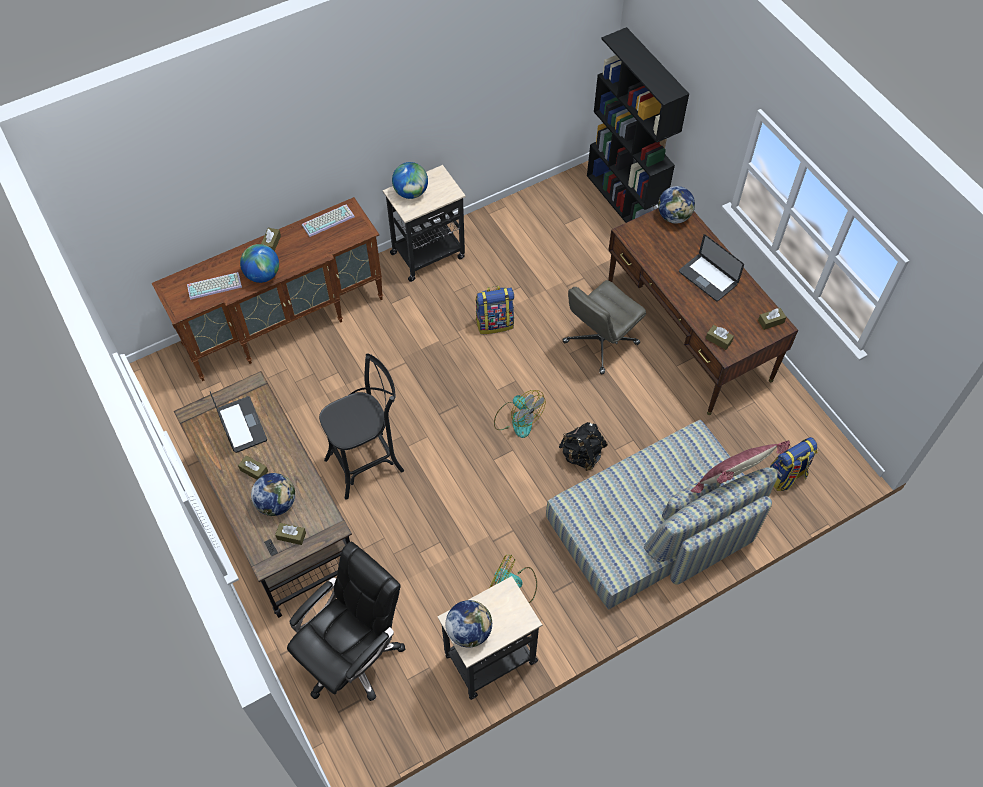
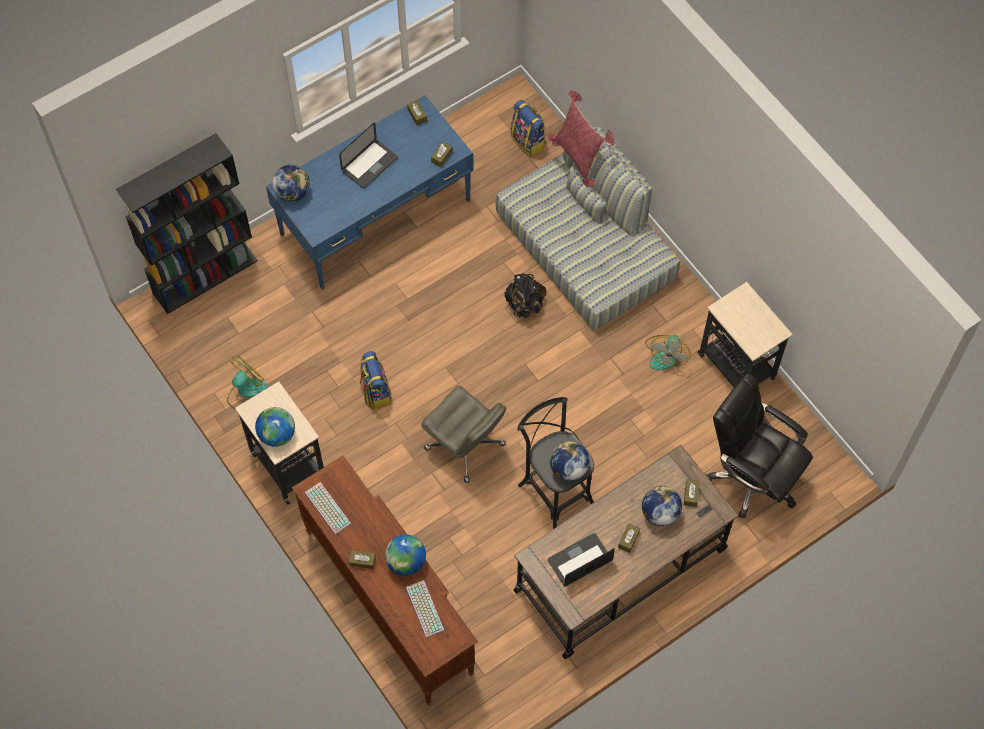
camera: 95 degrees left, 5 degrees up
(469, 631) = (761, 334): globe -> globe (568, 468)
(517, 419) = (490, 362): fan -> fan (247, 392)
(600, 343) = (394, 293): grey office chair -> grey office chair (465, 446)
(688, 332) = (375, 217): brown desk -> blue desk

